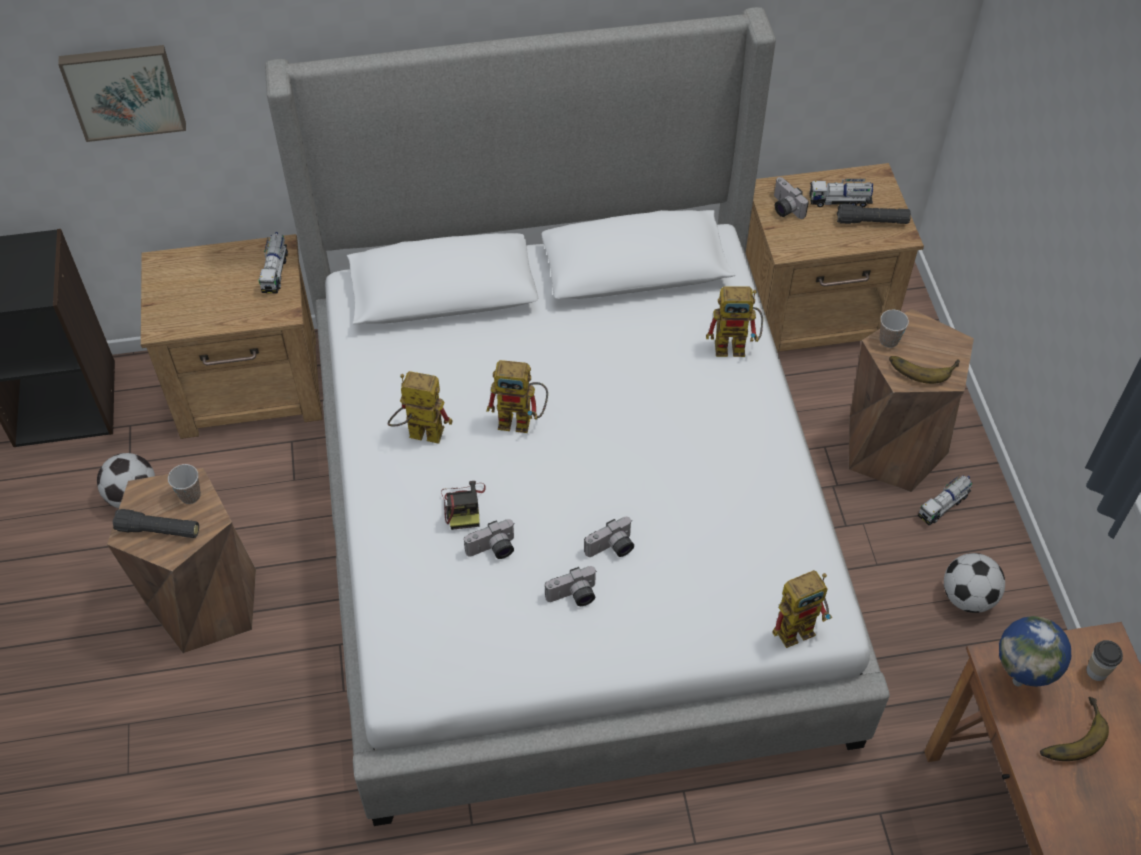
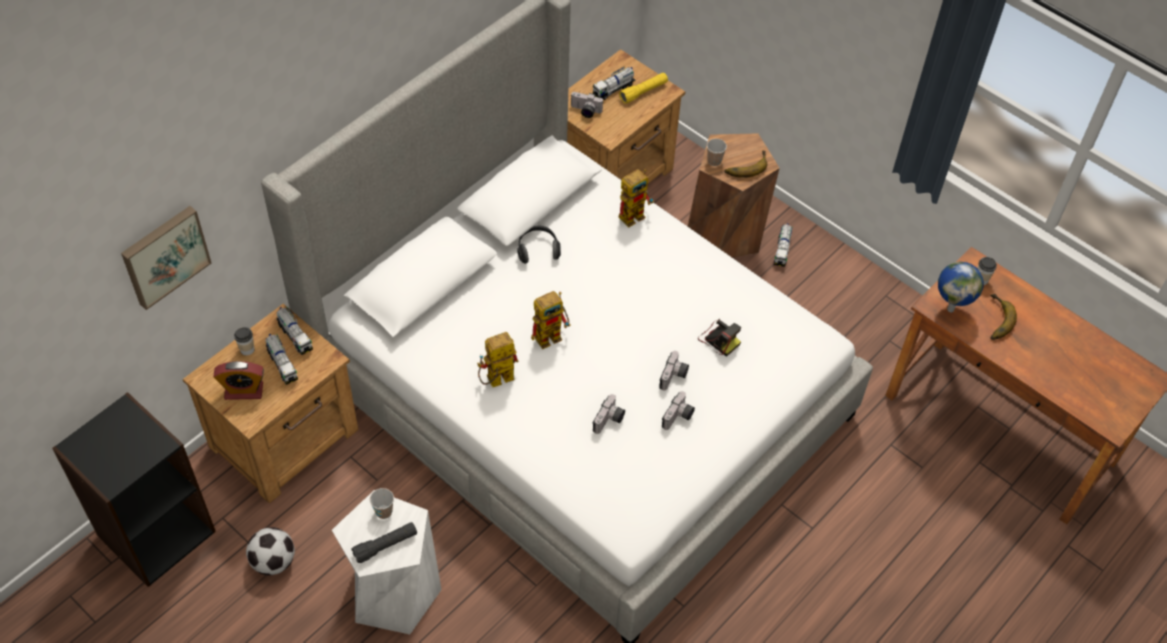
camera: 40 degrees left, 0 degrees up
(180, 296) = (244, 391): none -> alarm clock
(205, 602) = (393, 593): brown stool -> white stool
(221, 259) = (247, 349): none -> cup
(238, 291) = (282, 364): none -> toy truck
(464, 505) = (566, 406): camera -> camera (718, 339)
(593, 324) = (538, 249): none -> headphones
(800, 625) = (811, 353): toy robot -> none
(872, 221) = (643, 92): black flashlight -> yellow flashlight
(967, 597) = (837, 295): football -> none

